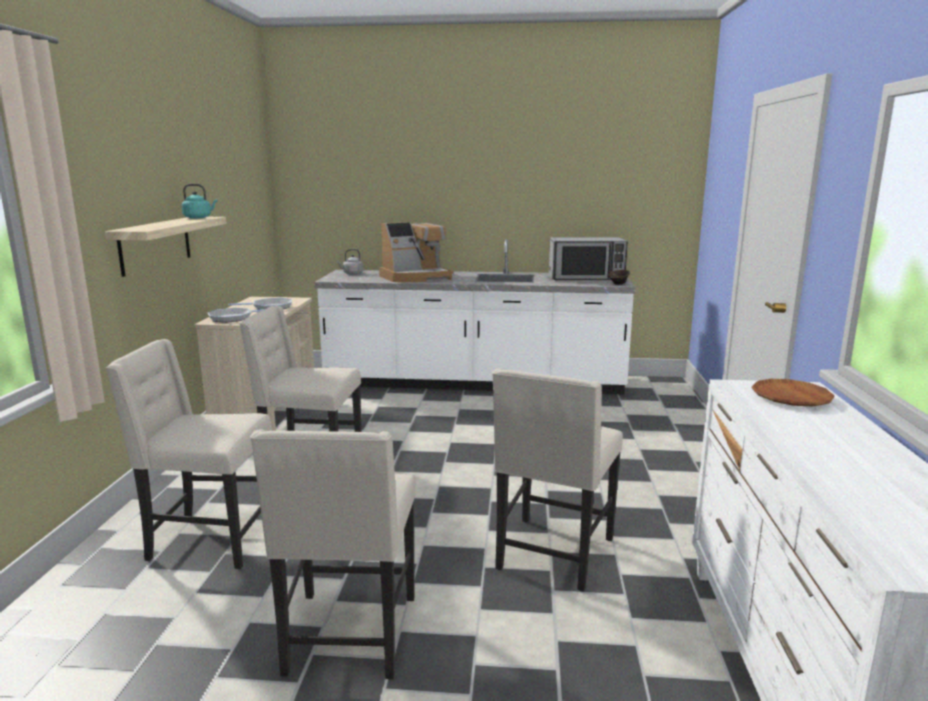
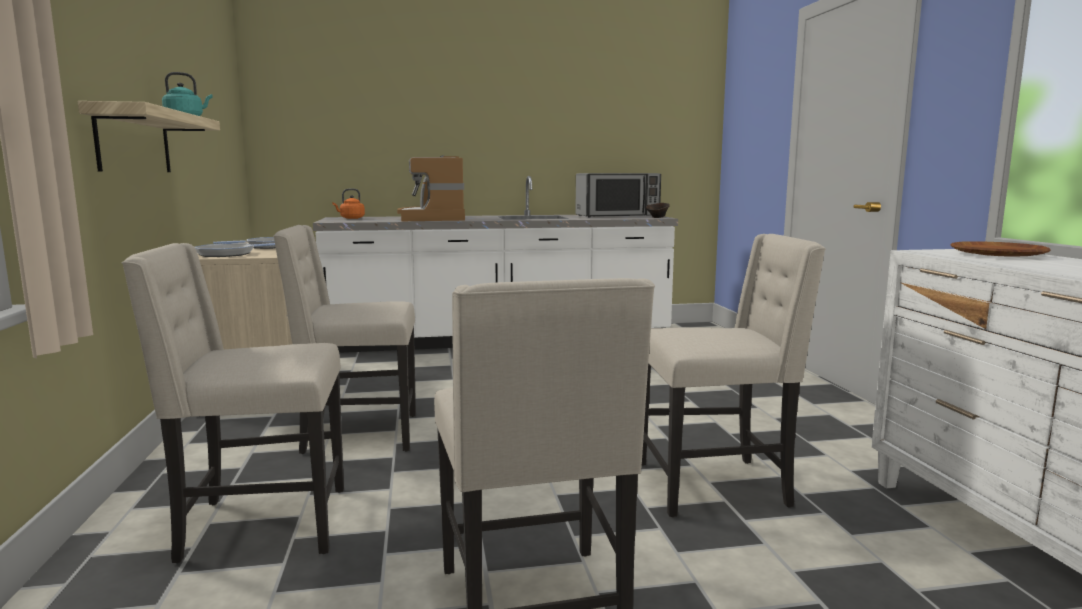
camera: 15 degrees left, 5 degrees down
(352, 274) = (351, 218): grey kettle -> orange kettle
(416, 277) = (432, 218): coffee machine -> coffee machine turned 120 degrees clockwise
(553, 555) = (714, 485): beige chair -> beige chair turned 105 degrees counterclockwise

